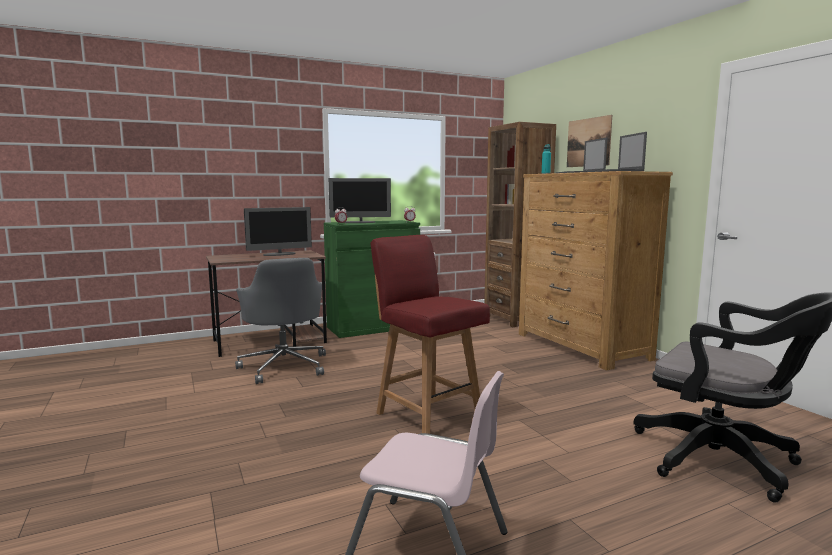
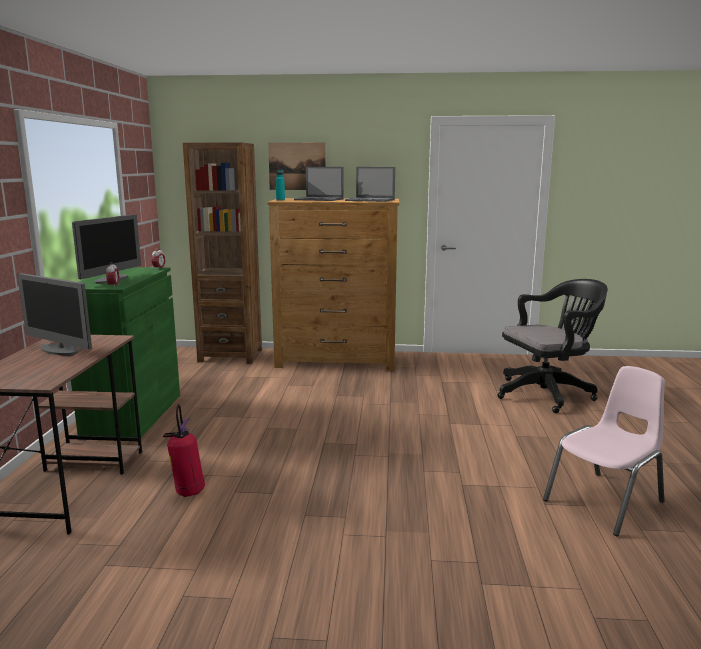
camera: 60 degrees left, 5 degrees up
(279, 254) = (59, 350): monitor -> monitor turned 120 degrees clockwise
(284, 366) = (188, 492): grey office chair -> fire extinguisher
(427, 414) = (409, 451): red chair -> none

